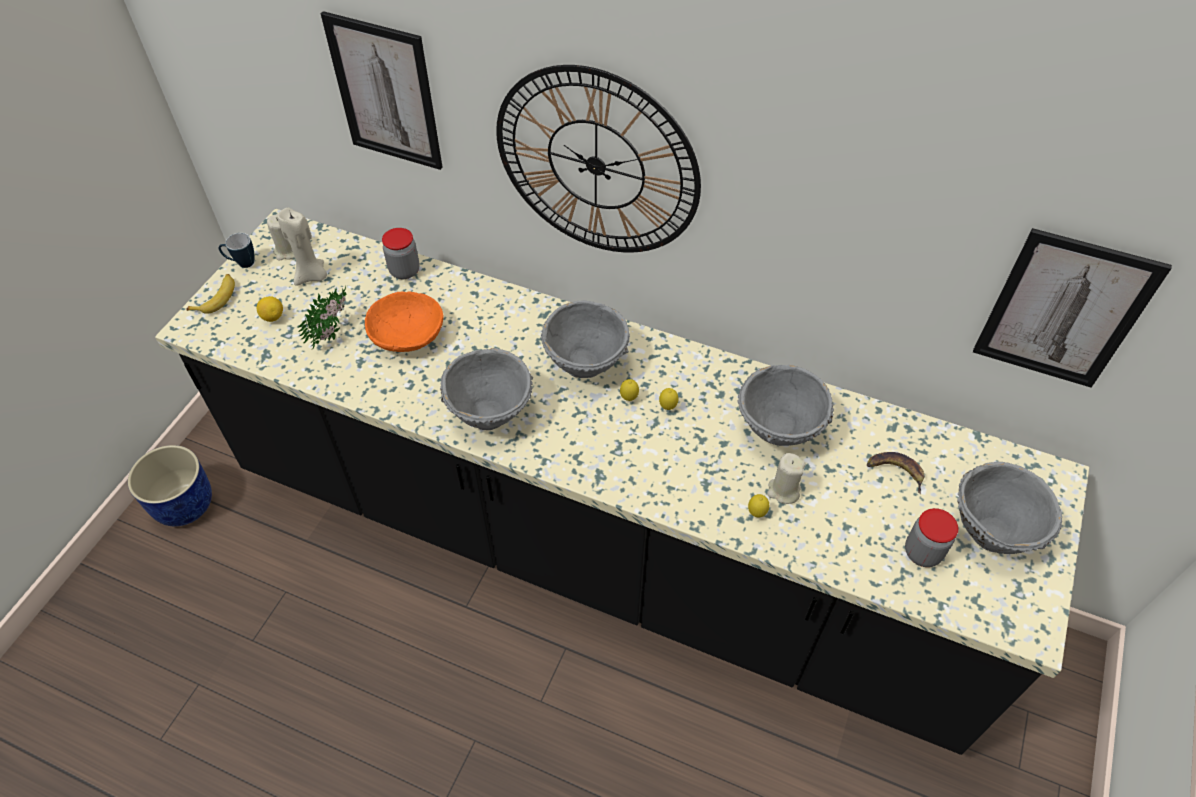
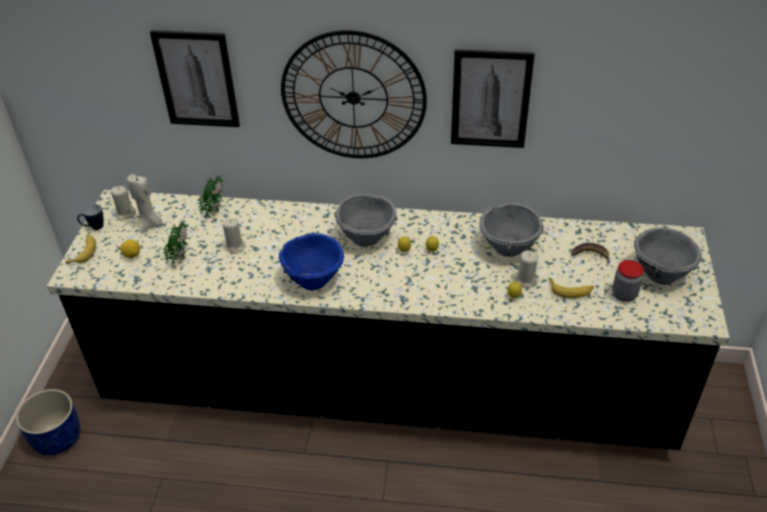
camera: 15 degrees left, 10 degrees down
(404, 271) = (217, 209): jar -> potted plant
(407, 335) = (235, 246): orange bowl -> beige candle
(491, 412) = (314, 279): grey bowl -> blue bowl
(844, 524) = (571, 290): none -> banana
(1063, 310) = (664, 123): picture -> picture (490, 99)

